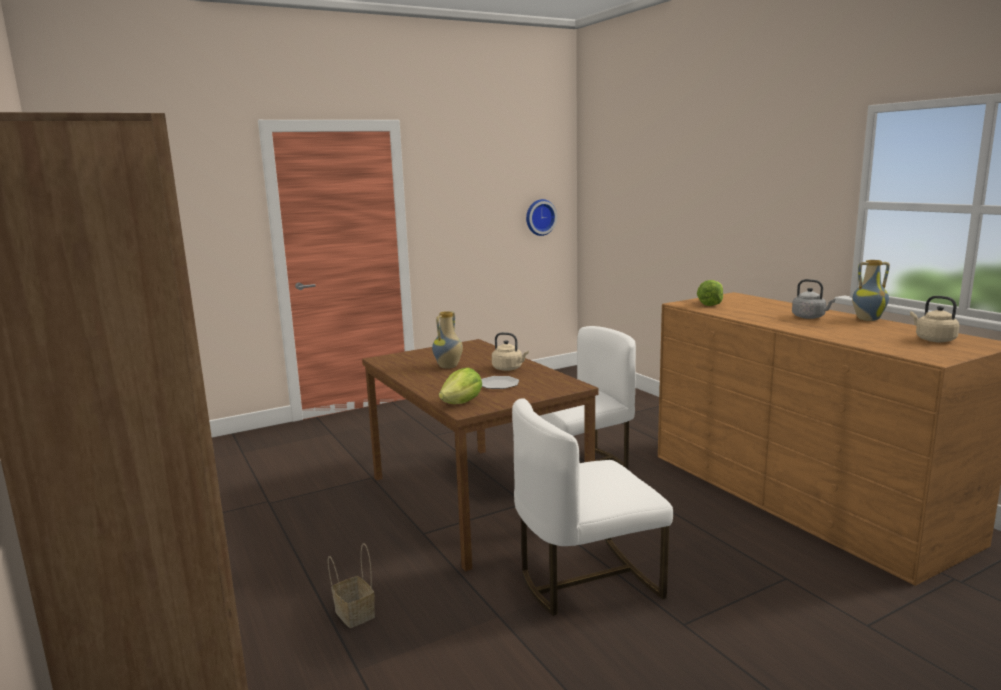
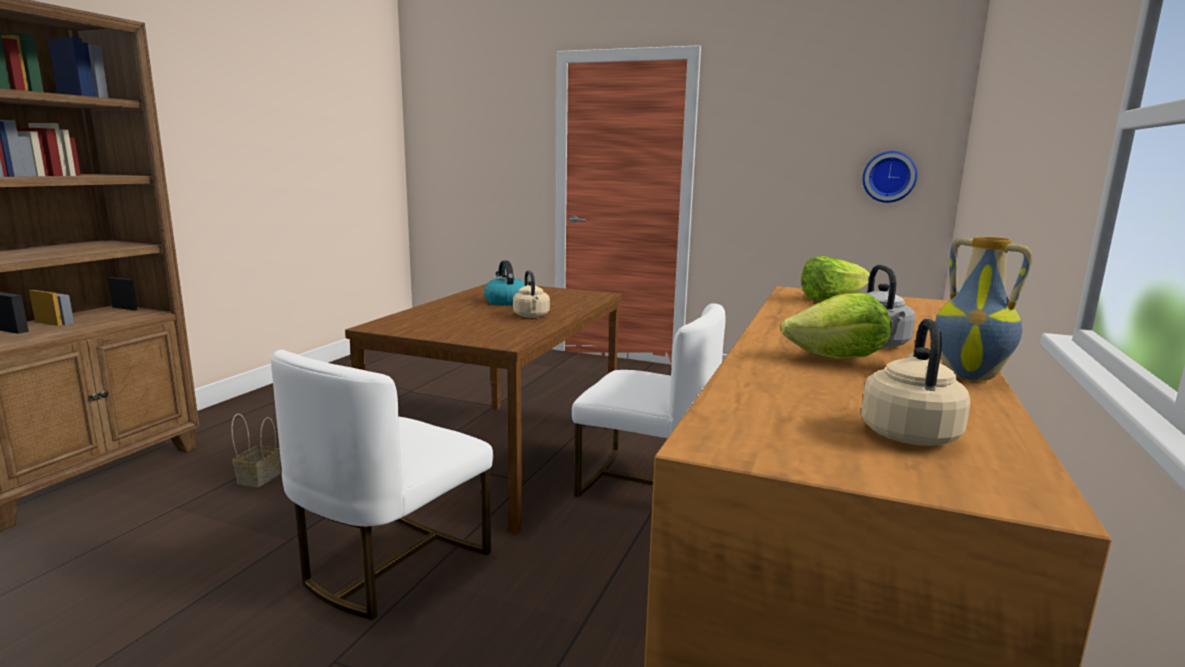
camera: 50 degrees right, 0 degrees up
(449, 367) = (505, 301): vase -> kettle
(462, 403) = (396, 322): lettuce -> lettuce (838, 359)
(498, 384) = (472, 321): plate -> none
(586, 580) = (391, 565): white chair -> white chair turned 90 degrees counterclockwise

